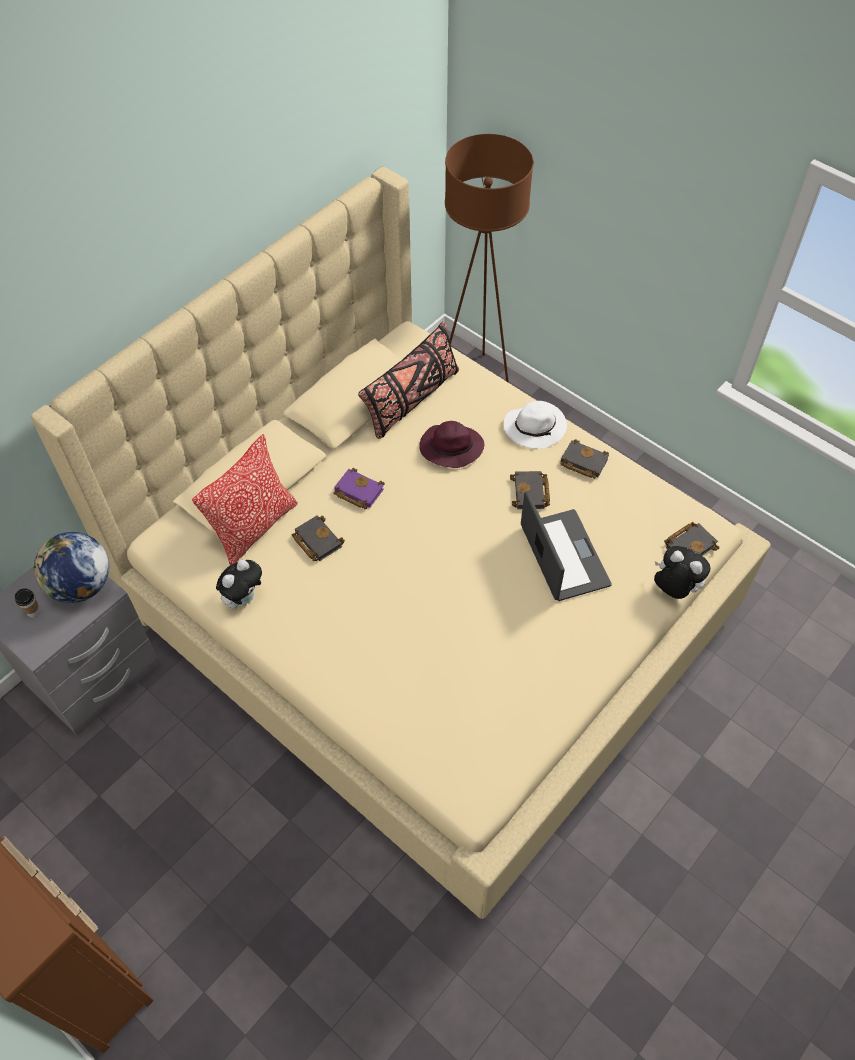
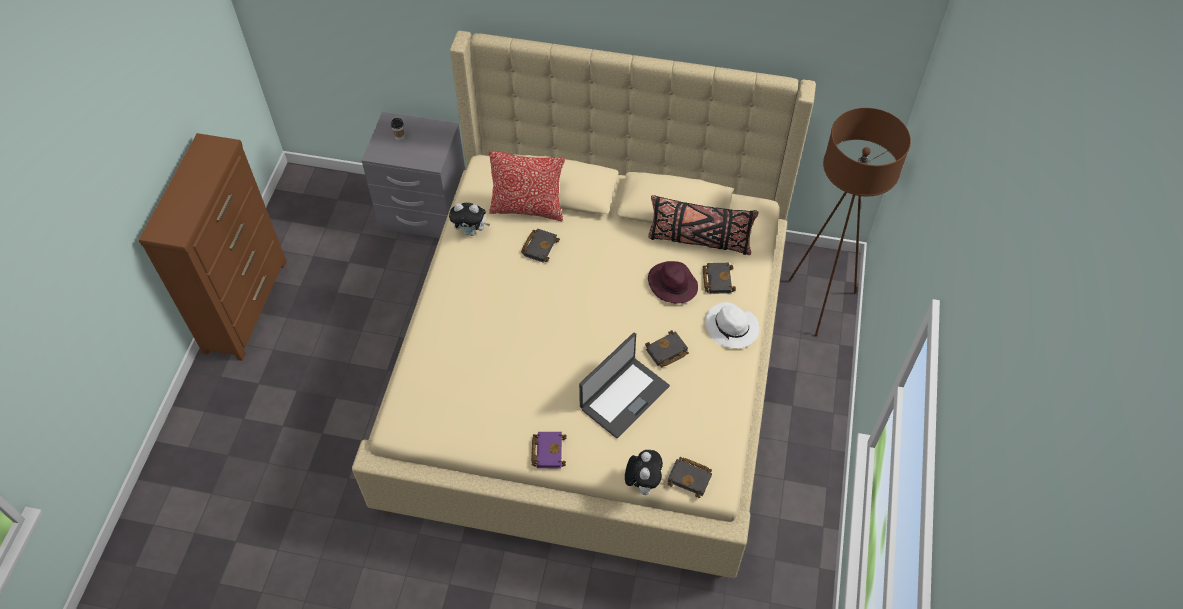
camera: 60 degrees right, 0 degrees up
(81, 586) = (430, 148): globe -> none
(357, 491) = (595, 248): purple book -> purple book (547, 450)
(582, 462) = (720, 372): black book -> black book (717, 279)

